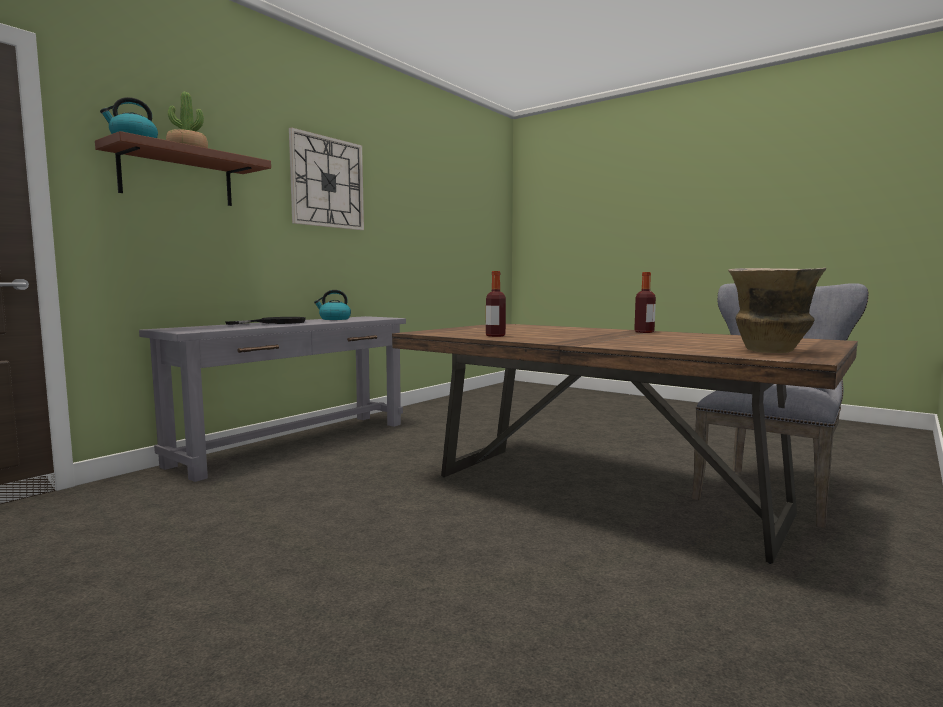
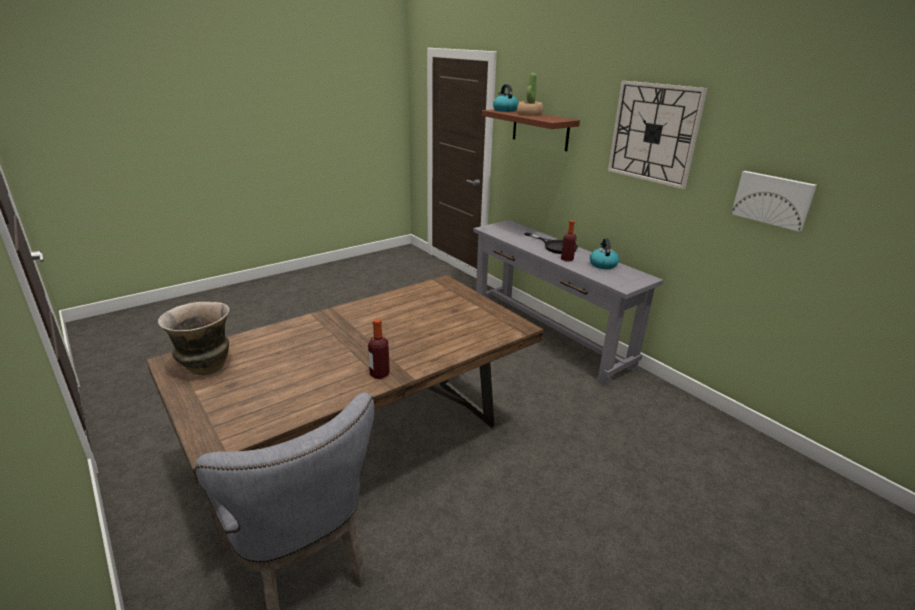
camera: 105 degrees right, 20 degrees up
(411, 228) = (773, 199): none -> picture
(495, 336) = (397, 302): bottle -> bottle (567, 259)

